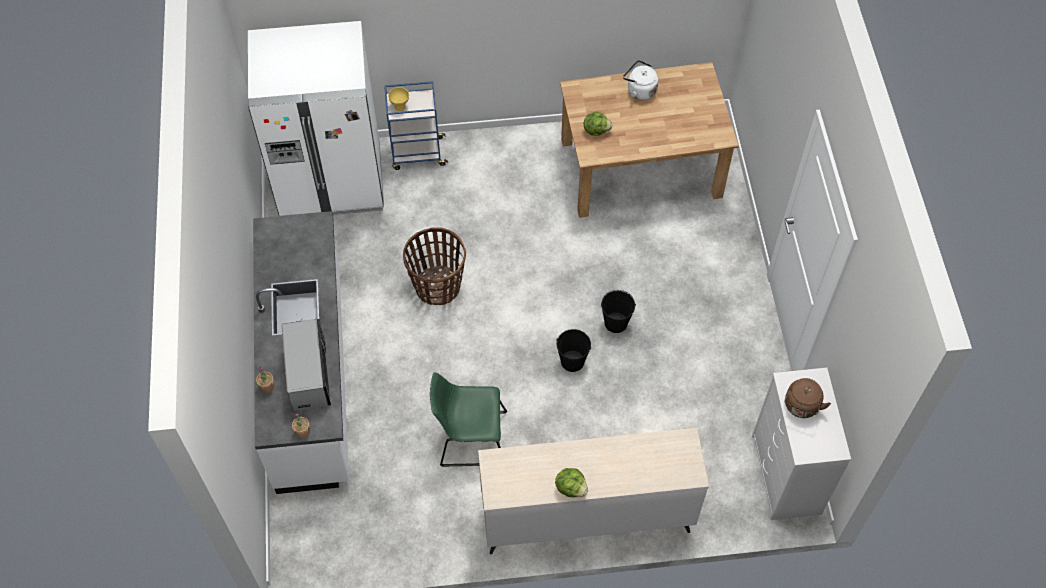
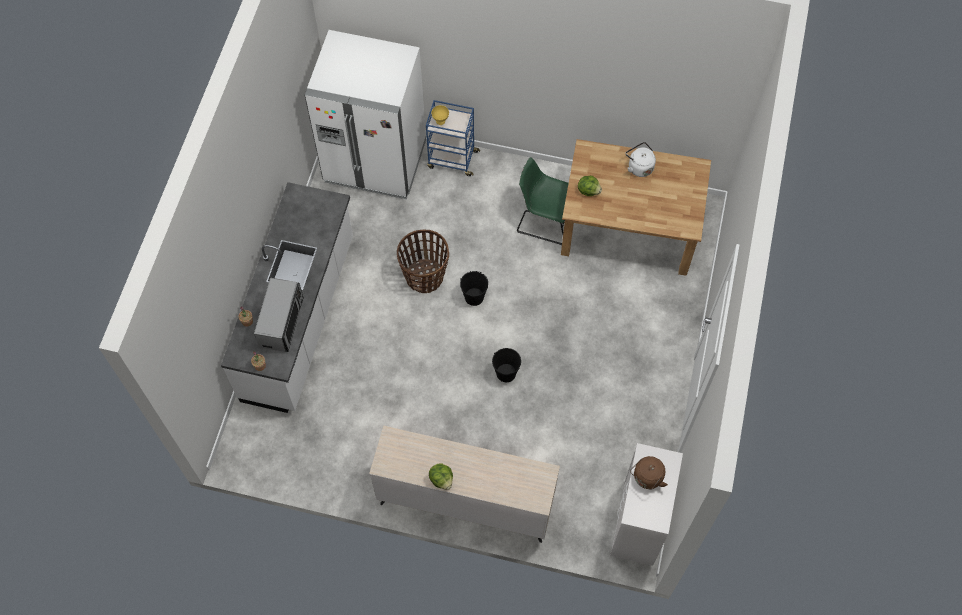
camera: 20 degrees right, 5 degrees up
(469, 438) = (401, 408): green chair -> green chair (544, 219)
(616, 323) = (554, 353): black bucket -> black bucket (474, 297)

